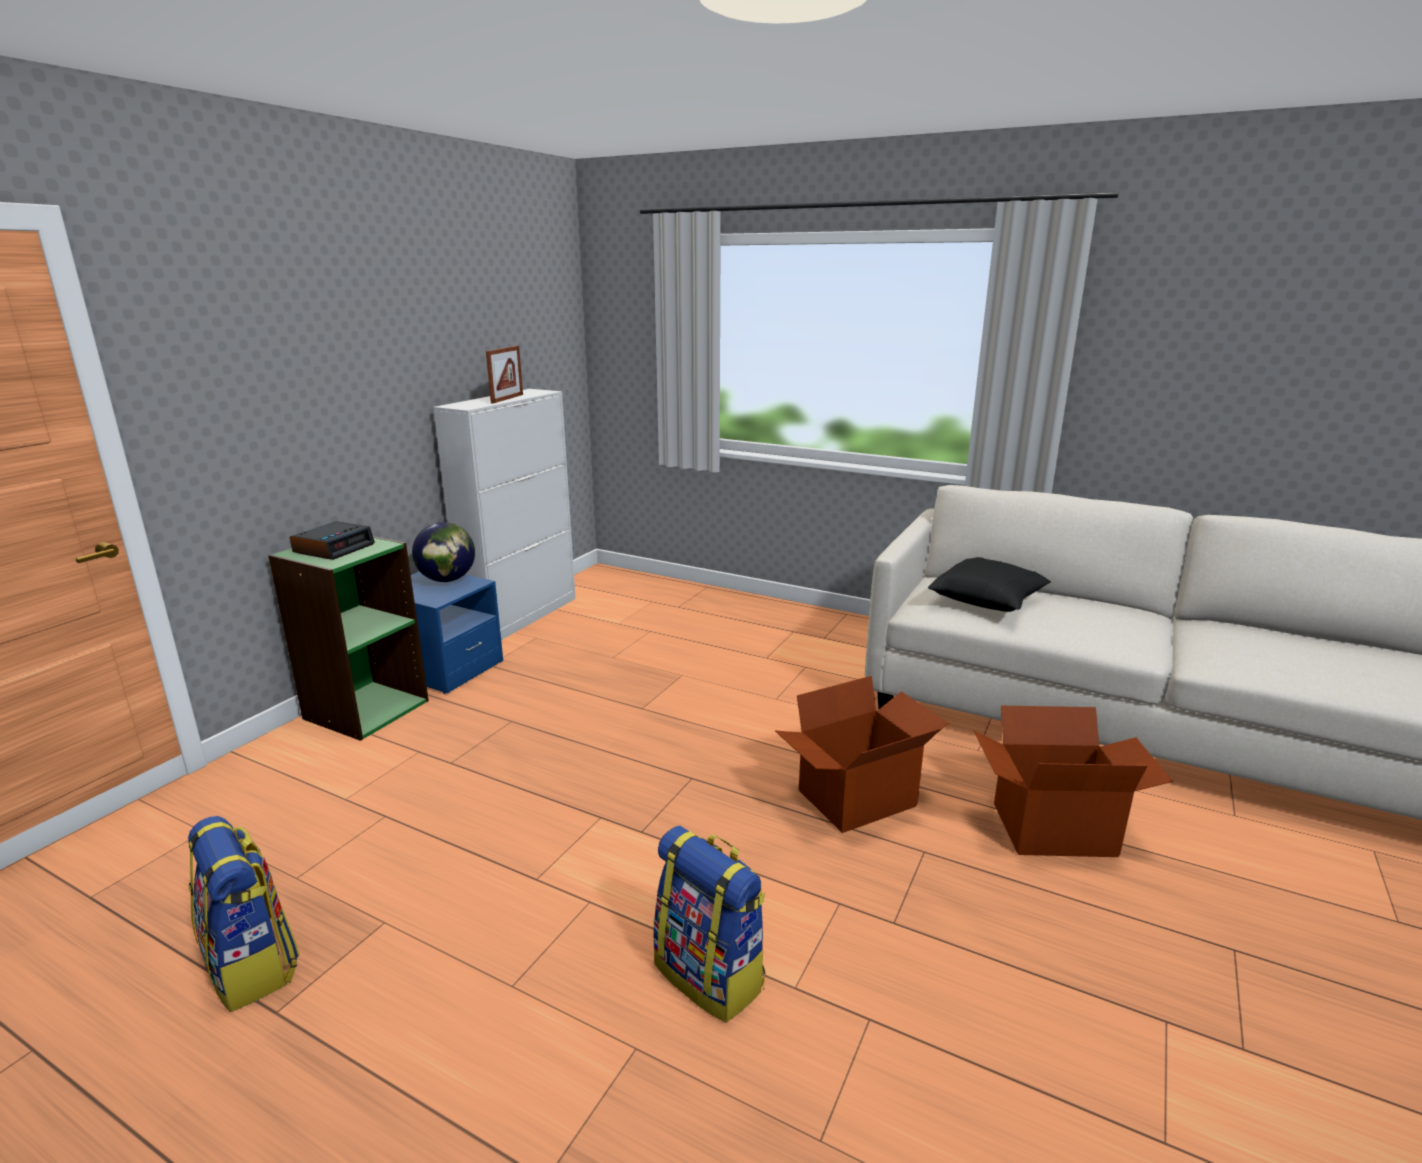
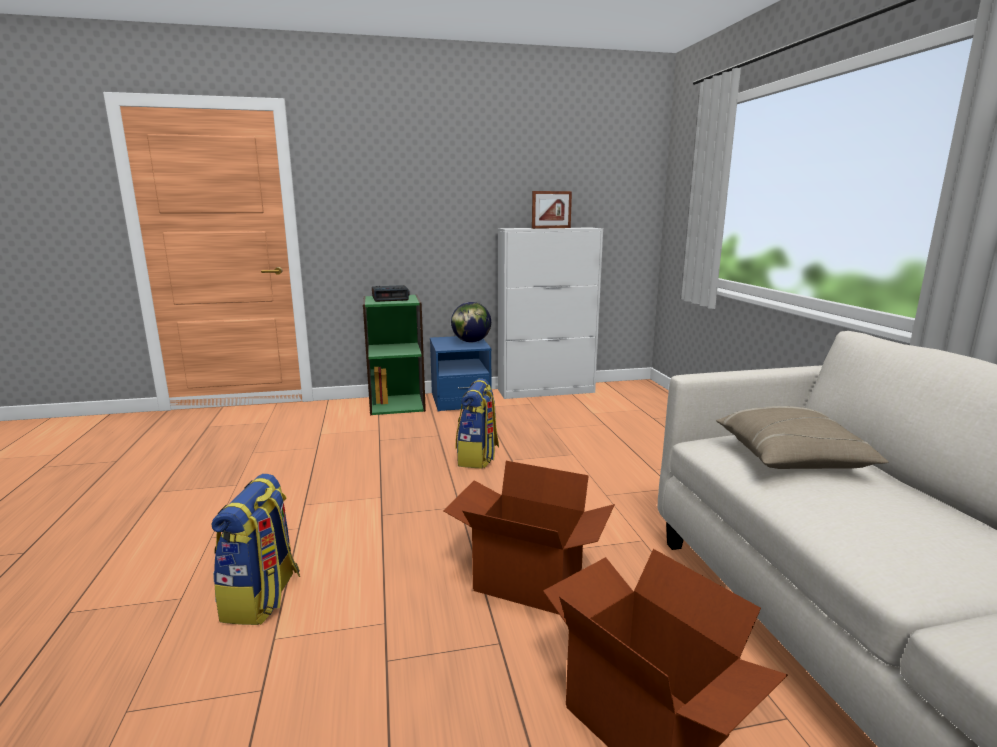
camera: 50 degrees right, 5 degrees down
(253, 965) = (186, 473): backpack -> backpack (478, 457)
(987, 601) = (792, 459): black pillow -> beige pillow

